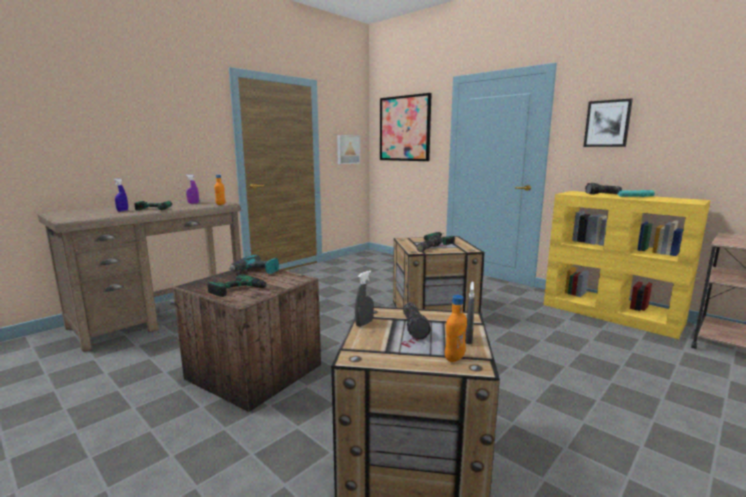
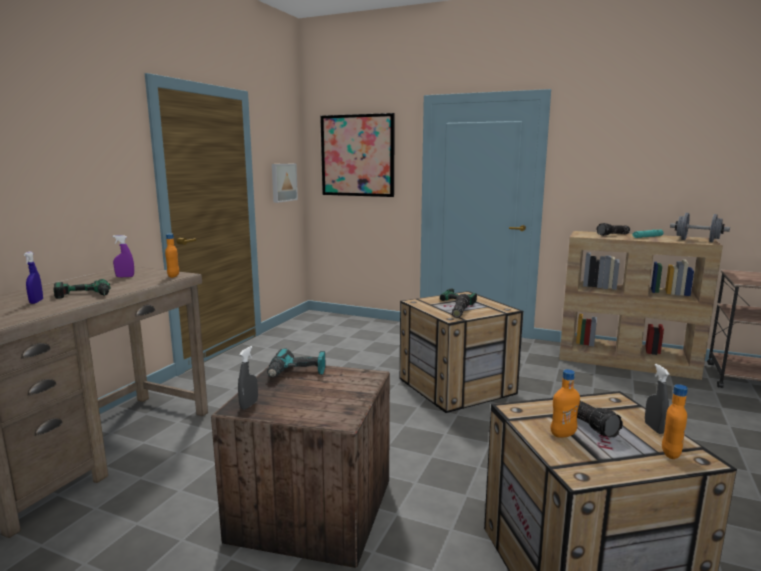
camera: 20 degrees left, 0 degrees up
(242, 291) = (322, 407): power drill -> none
(364, 323) = (529, 428): grey spray bottle -> grey spray bottle (249, 405)
(384, 331) = (563, 434): none -> orange bottle
(607, 123) = (609, 158): picture -> none
(611, 313) = (626, 360): yellow bookcase -> brown bookcase
(683, 201) = (697, 241): none -> grey dumbbell

